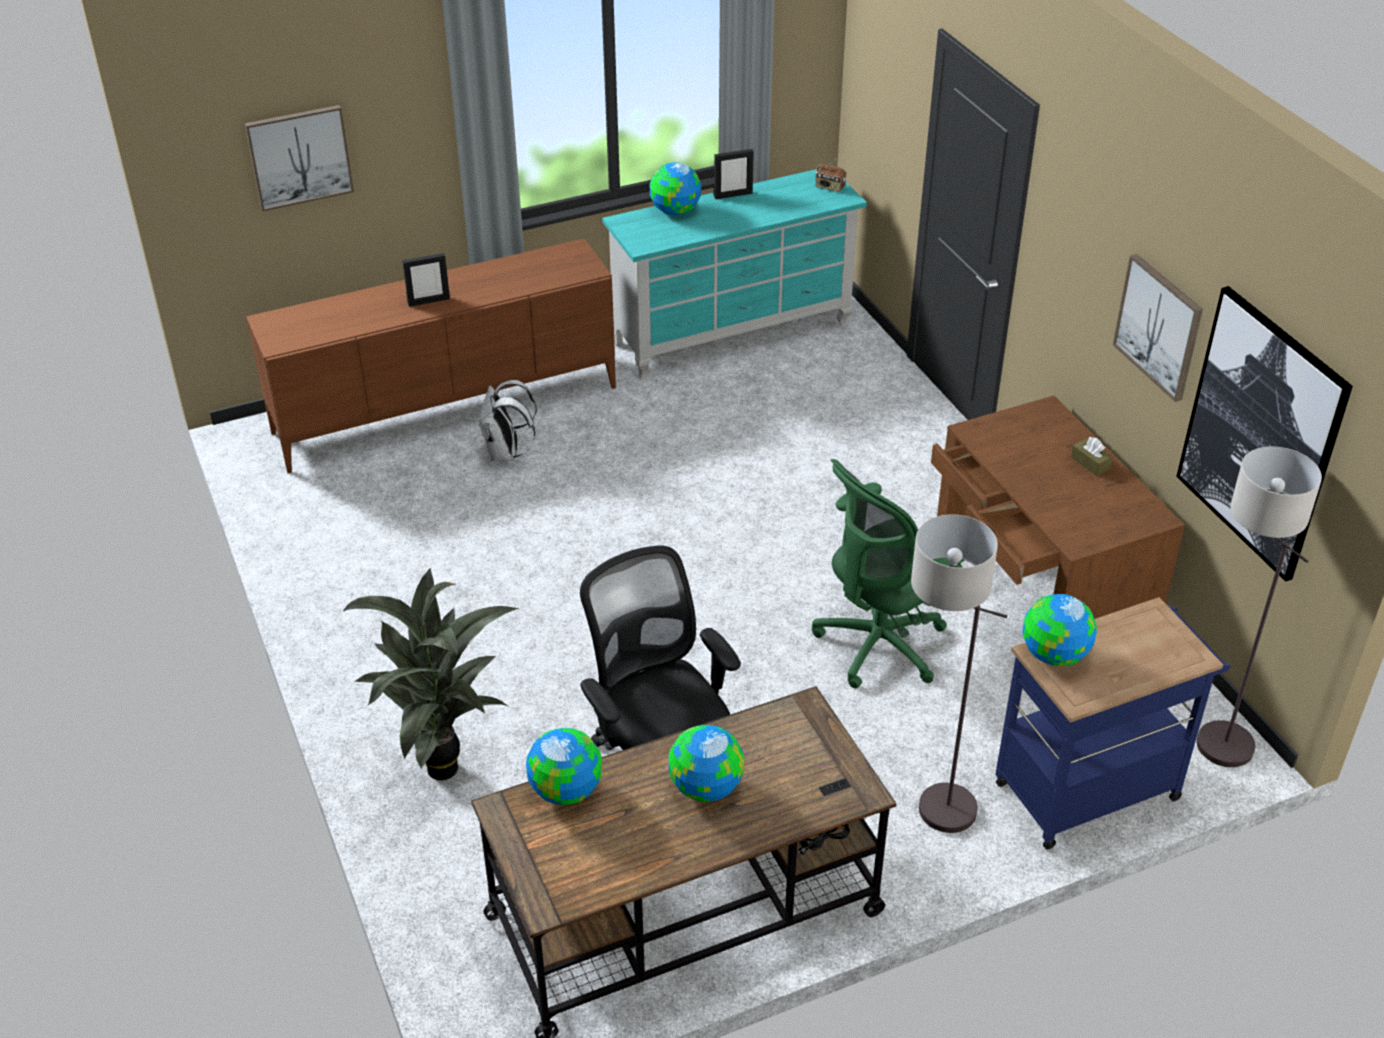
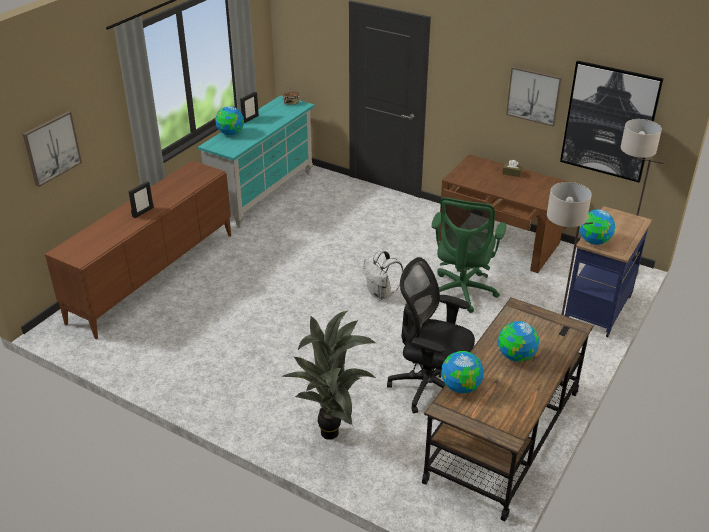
camera: 35 degrees left, 5 degrees down
(506, 453) = (207, 284): white backpack -> white backpack (381, 294)

